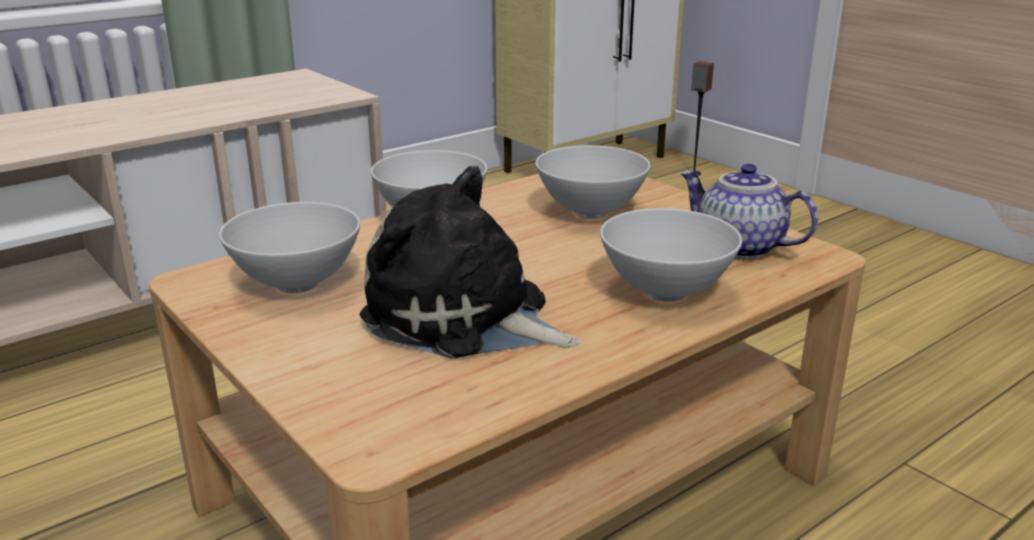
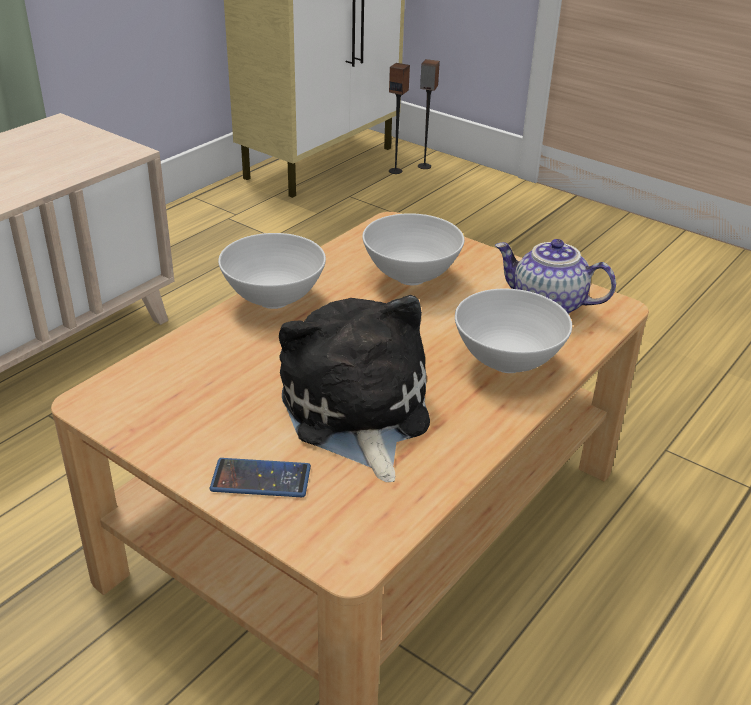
camera: 15 degrees left, 10 degrees up
(296, 283) = (191, 393): white bowl -> none
(321, 363) = (261, 479): none -> phone
(464, 318) = (356, 413): plush toy -> plush toy turned 60 degrees clockwise
(662, 175) = (395, 171): none -> speaker

